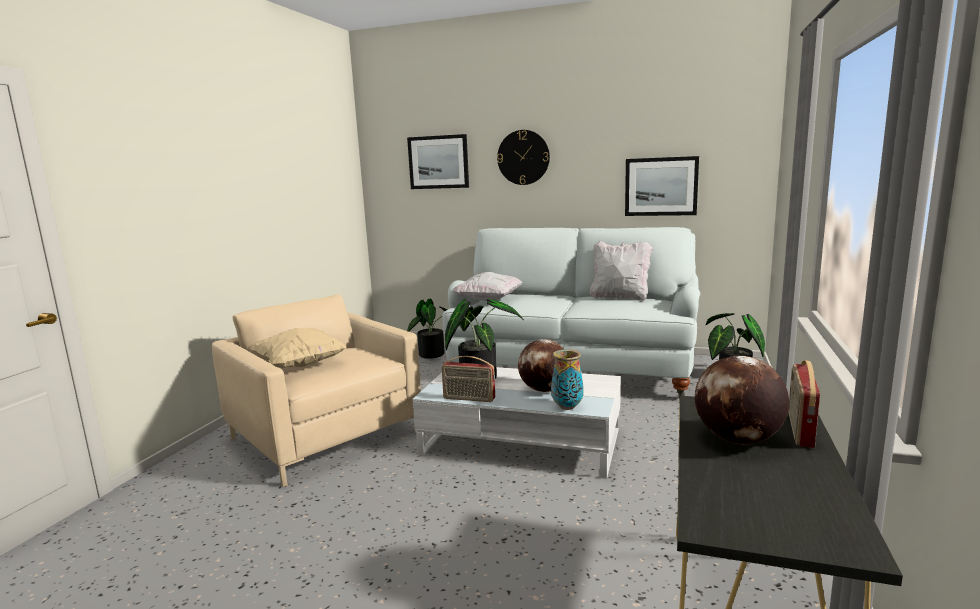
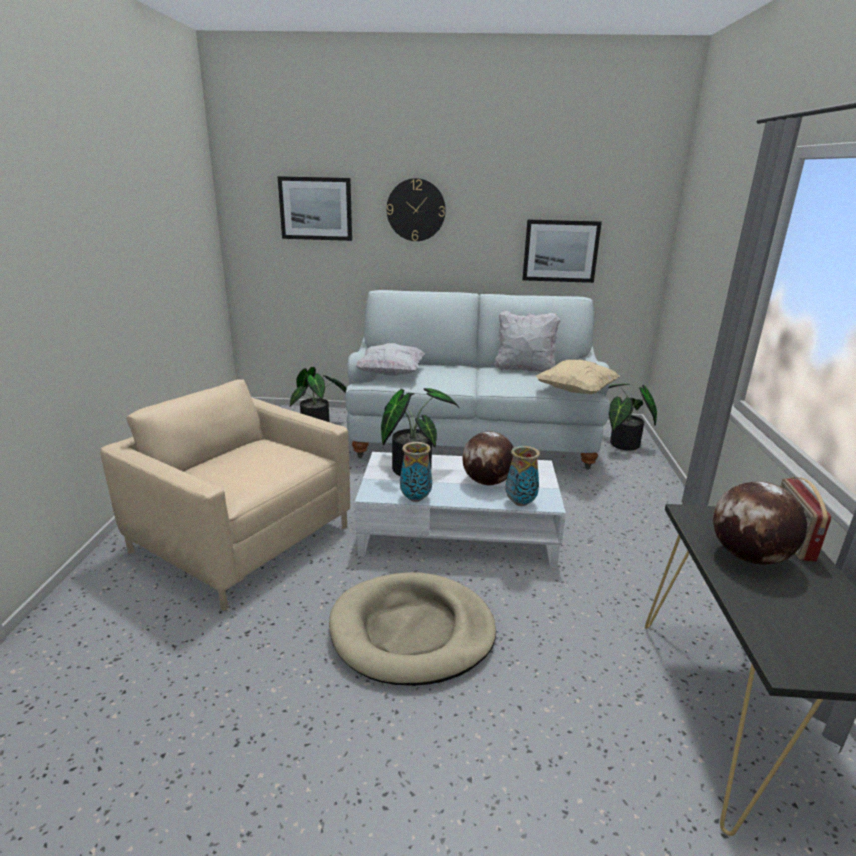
camera: 15 degrees left, 10 degrees up
(301, 365) = (220, 471): beige pillow -> beige pillow (576, 392)
(436, 518) = (412, 632): none -> beige dog bed
(469, 399) = (416, 498): radio -> vase

